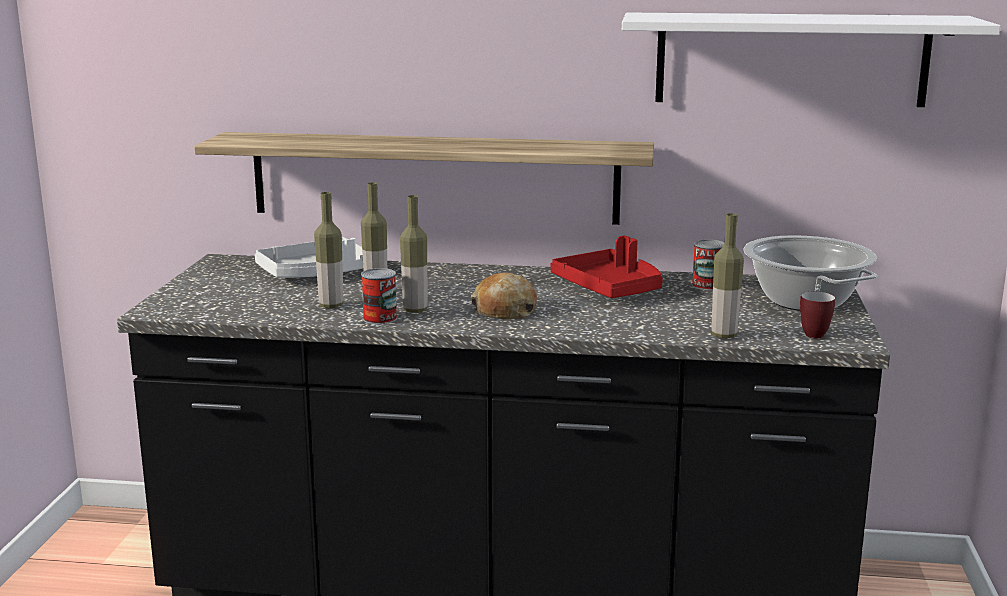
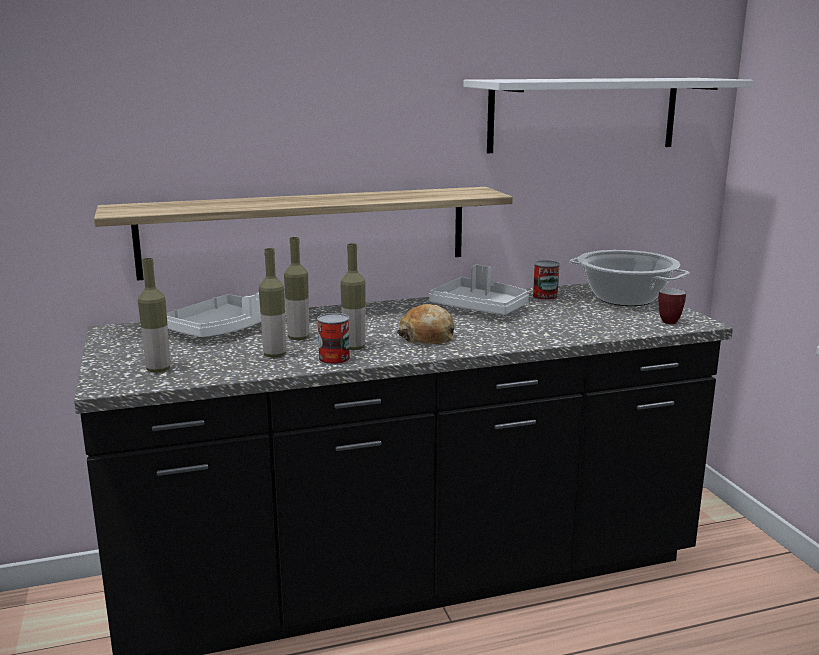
camera: 25 degrees left, 0 degrees up
(610, 288) = (480, 308): red tray -> grey tray
(724, 335) = (612, 331): bottle -> bottle (158, 369)

